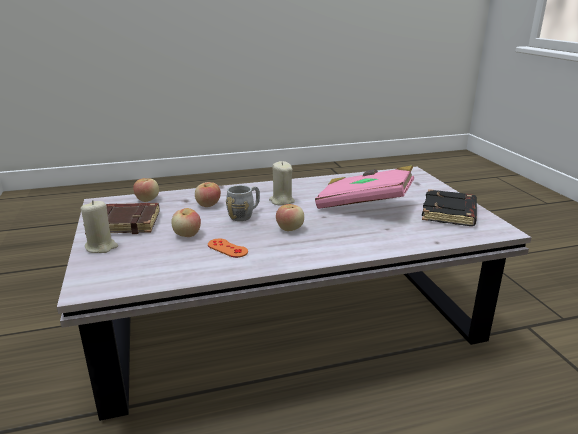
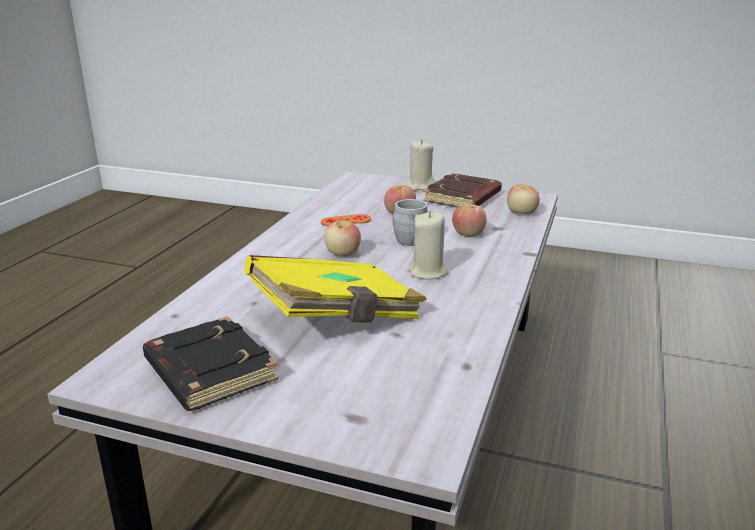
camera: 125 degrees right, 0 degrees up
(364, 205) = (337, 318): pink book -> yellow book

